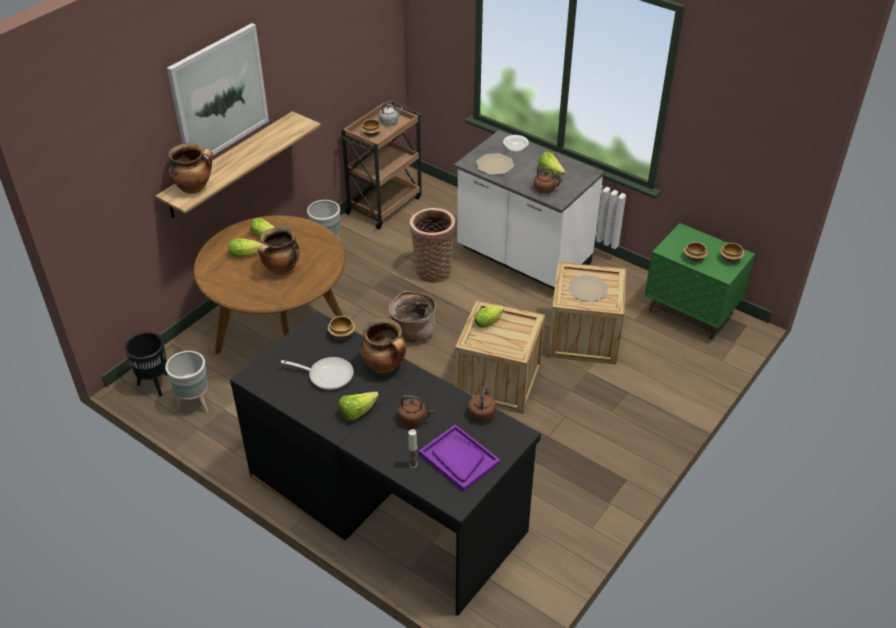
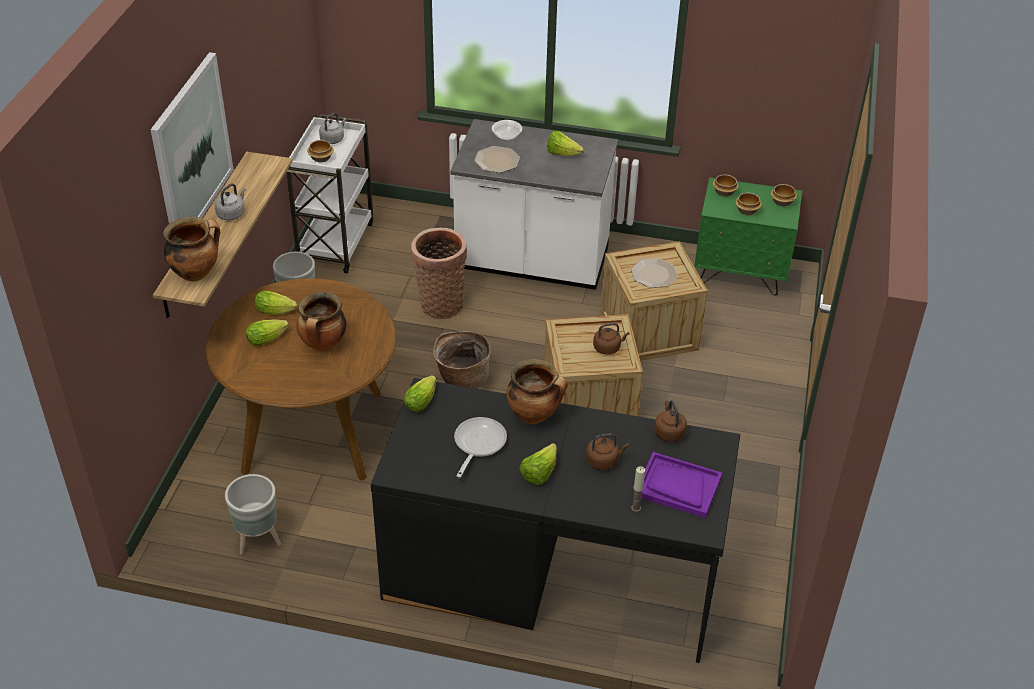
camera: 25 degrees left, 0 degrees up
(155, 384) = (192, 534): black planter -> none
(249, 152) = (232, 214): none -> grey kettle
(327, 375) = (477, 444): frying pan -> frying pan turned 60 degrees counterclockwise
(341, 334) = (462, 395): bowl -> bowl (723, 192)
(385, 204) = (335, 242): brown cart -> white cart
(489, 321) = (574, 338): lettuce -> lettuce (422, 400)
(545, 189) = (570, 174): brown kettle -> brown kettle (608, 348)

